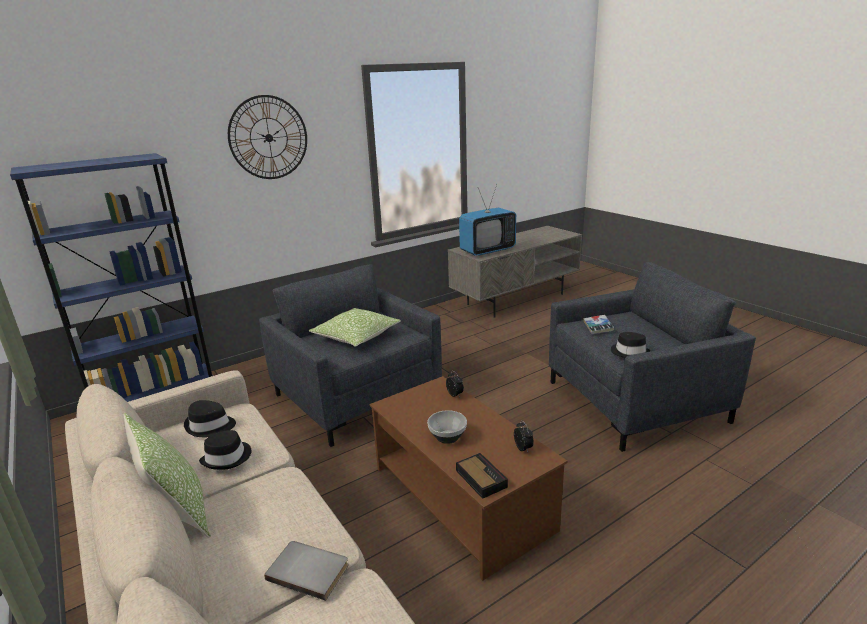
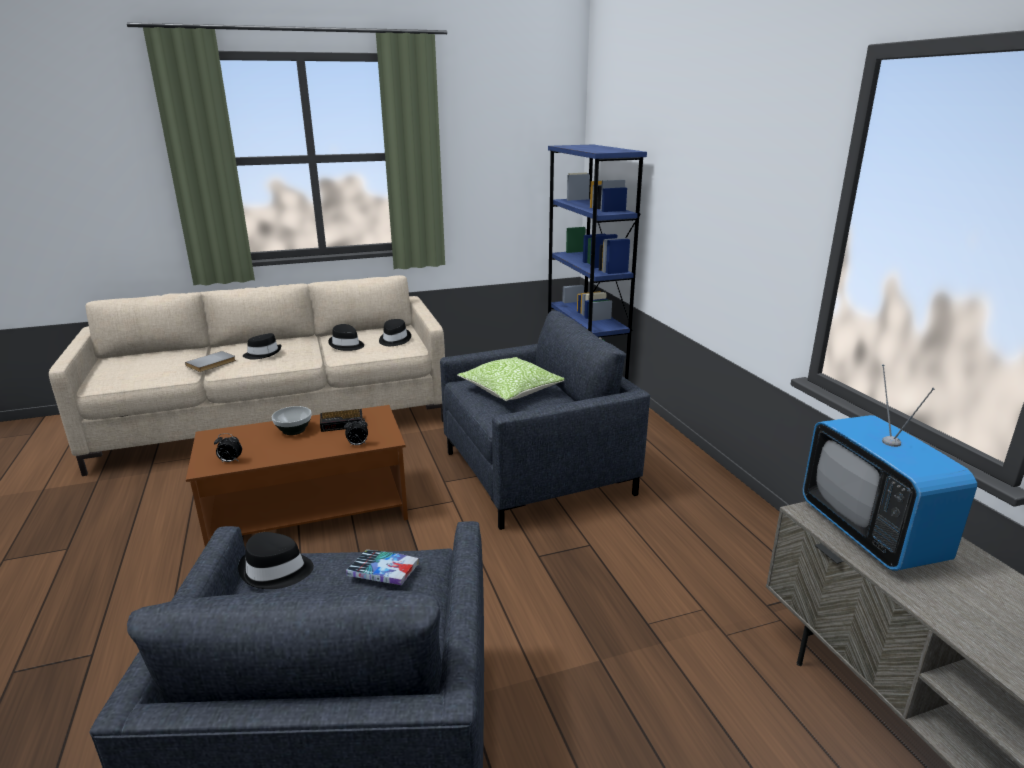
camera: 105 degrees right, 0 degrees up
(178, 512) = (309, 338): pillow -> none
(262, 527) = (263, 354): none -> black hat
(268, 138) = (728, 157): wall clock -> none
(480, 478) = (225, 435): alarm clock -> alarm clock (343, 423)

